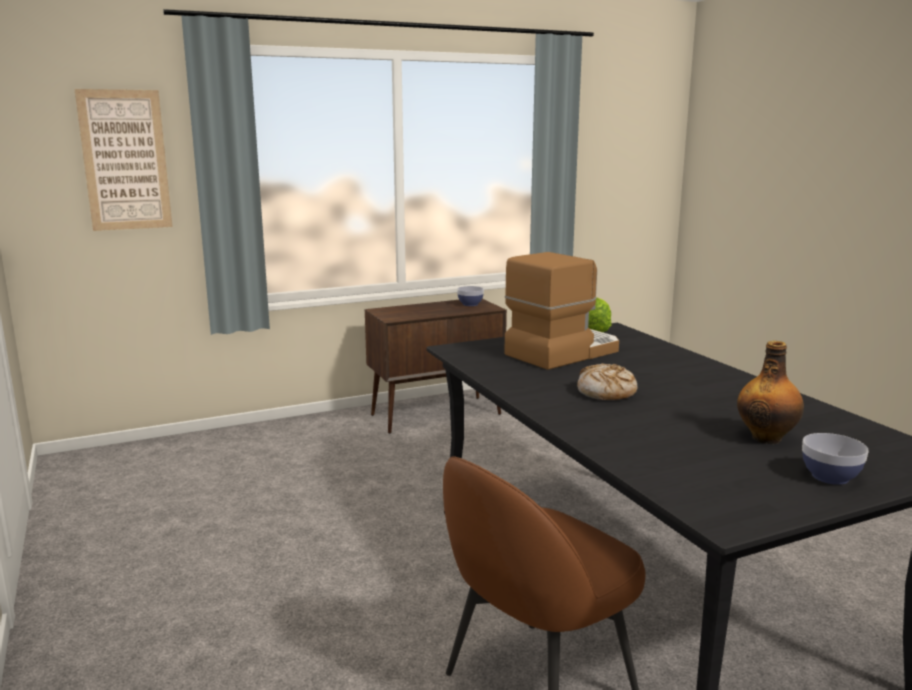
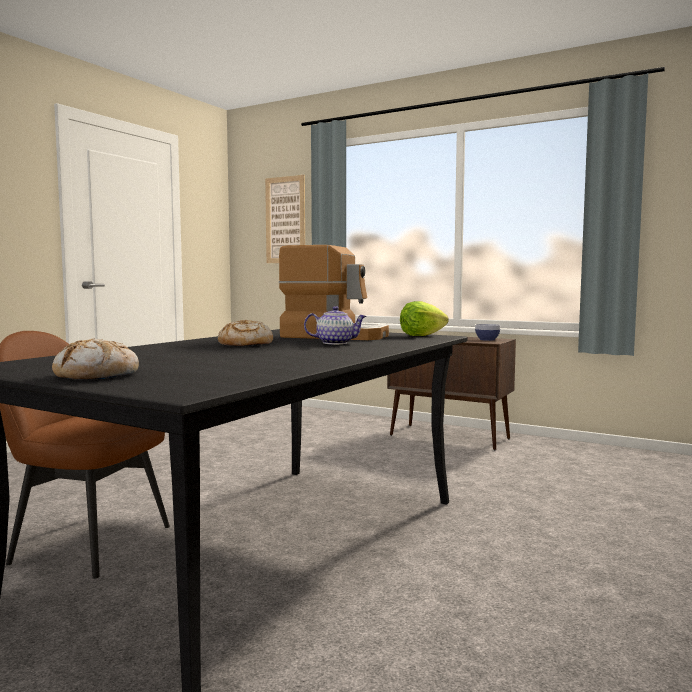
camera: 55 degrees right, 10 degrees down
(633, 365) = (335, 343): none -> teapot
(766, 438) = (183, 364): bottle -> none
(830, 477) = (97, 375): bowl -> bread

